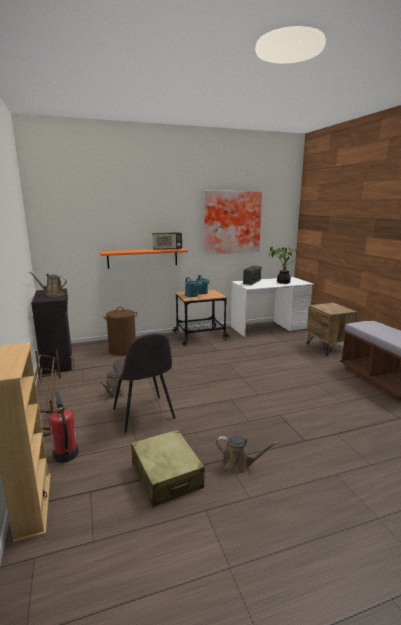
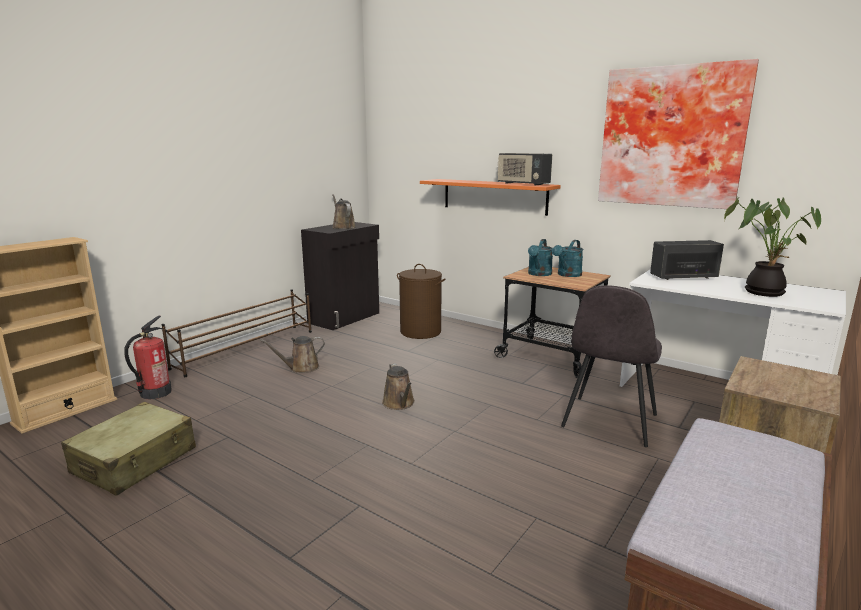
camera: 55 degrees right, 0 degrees up
(144, 414) = (266, 401): grey chair -> grey chair (609, 422)
(239, 465) = (179, 508): brown watering can -> brown watering can (399, 404)

